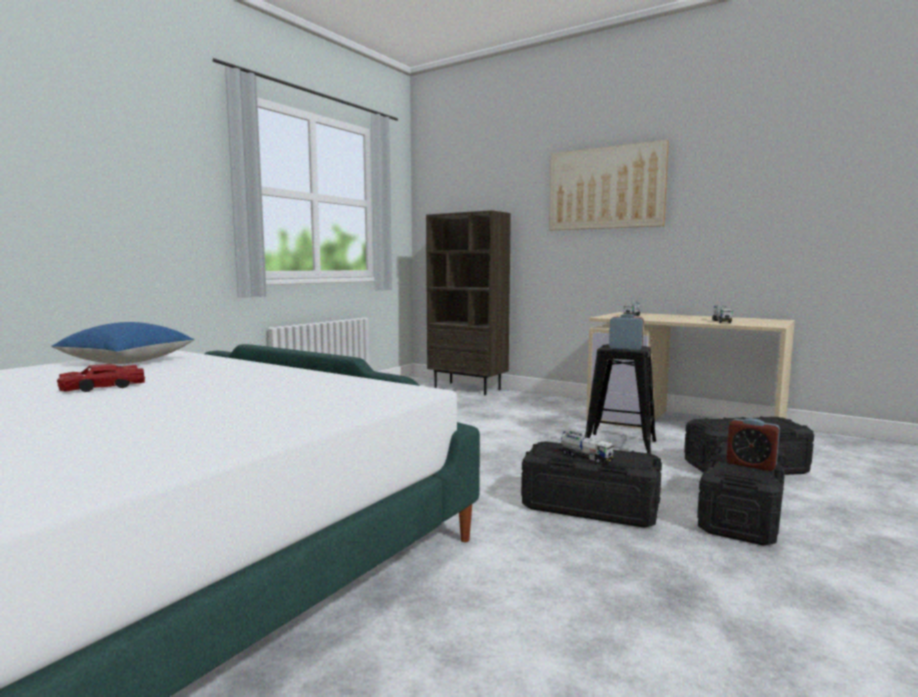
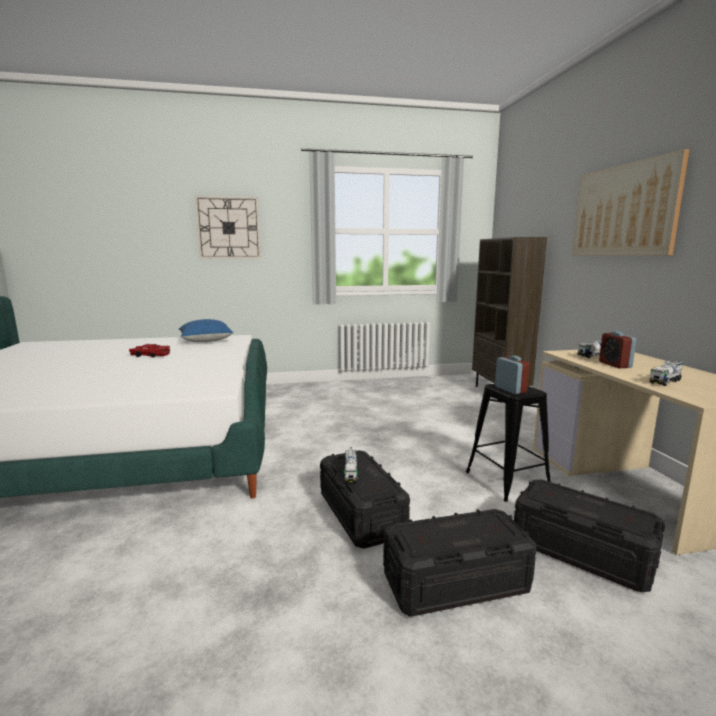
camera: 45 degrees right, 5 degrees up
(90, 165) = (228, 228): none -> wall clock
(751, 464) = (451, 537): alarm clock -> alarm clock (615, 365)

